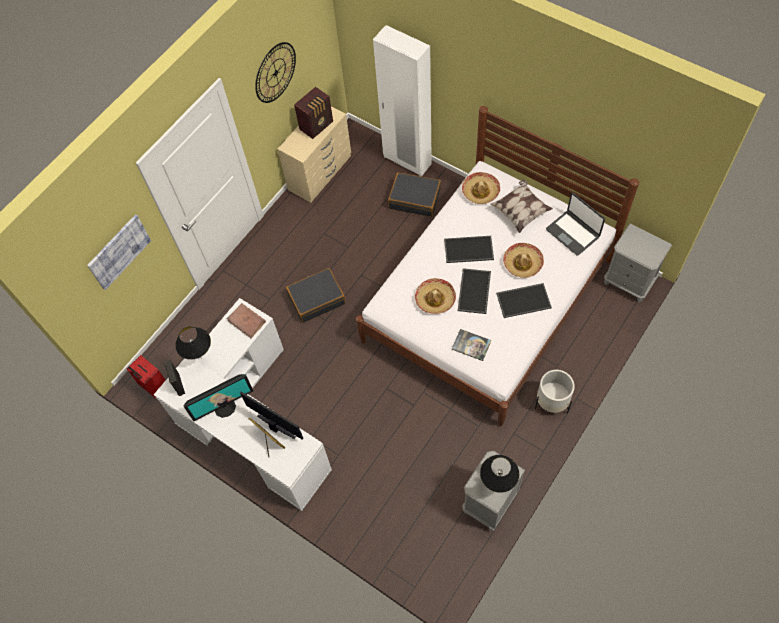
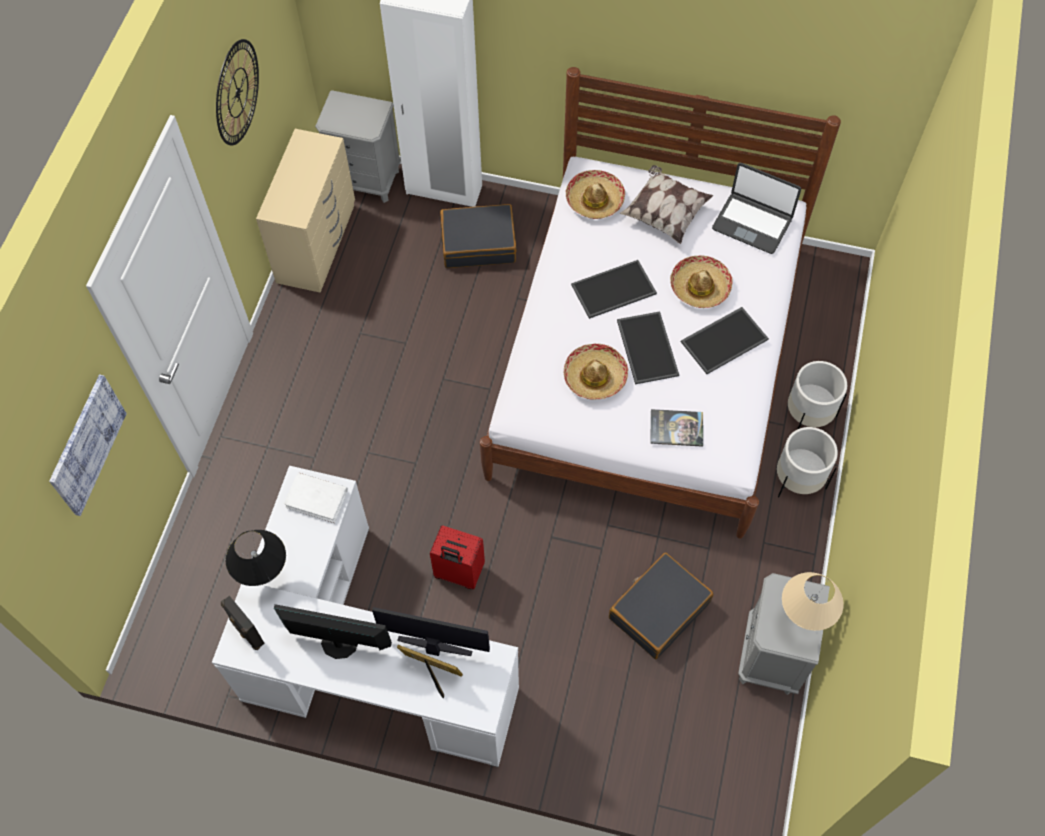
camera: 25 degrees left, 0 degrees up
(154, 387) = (180, 654): red suitcase -> red suitcase (458, 573)
(224, 407) = (339, 643): monitor -> monitor turned 120 degrees counterclockwise
(247, 321) = (317, 499): brown book -> white book
(316, 299) = (389, 435): black suitcase -> black suitcase (658, 610)
(317, 125) = (305, 167): radio -> none
(497, 485) = (800, 622): black table lamp -> beige table lamp
(575, 364) = (808, 414): none -> white planter
(629, 282) = (833, 276): grey nightstand -> grey nightstand (366, 180)

